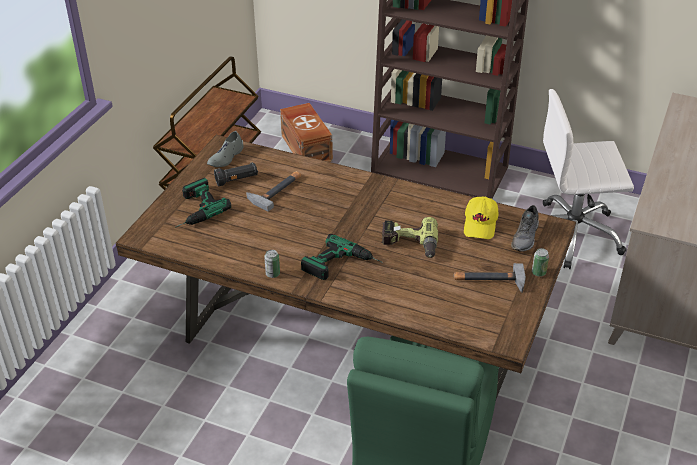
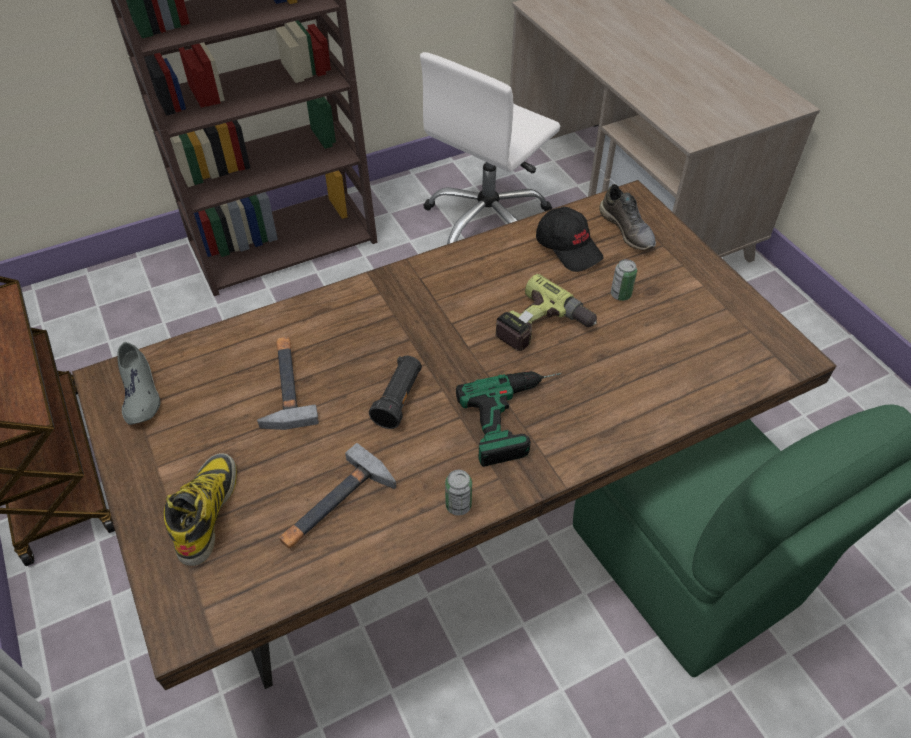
camera: 50 degrees left, 10 degrees up
(193, 210) = (207, 510): power drill -> boot
(237, 180) = (207, 414): black flashlight -> black flashlight (398, 399)
(307, 147) = (91, 315): brown storage box -> none
(480, 224) = (569, 248): yellow cap -> black cap
(489, 280) = (674, 304): hammer -> hammer (335, 506)
(538, 272) = (696, 258): can -> can (620, 294)

